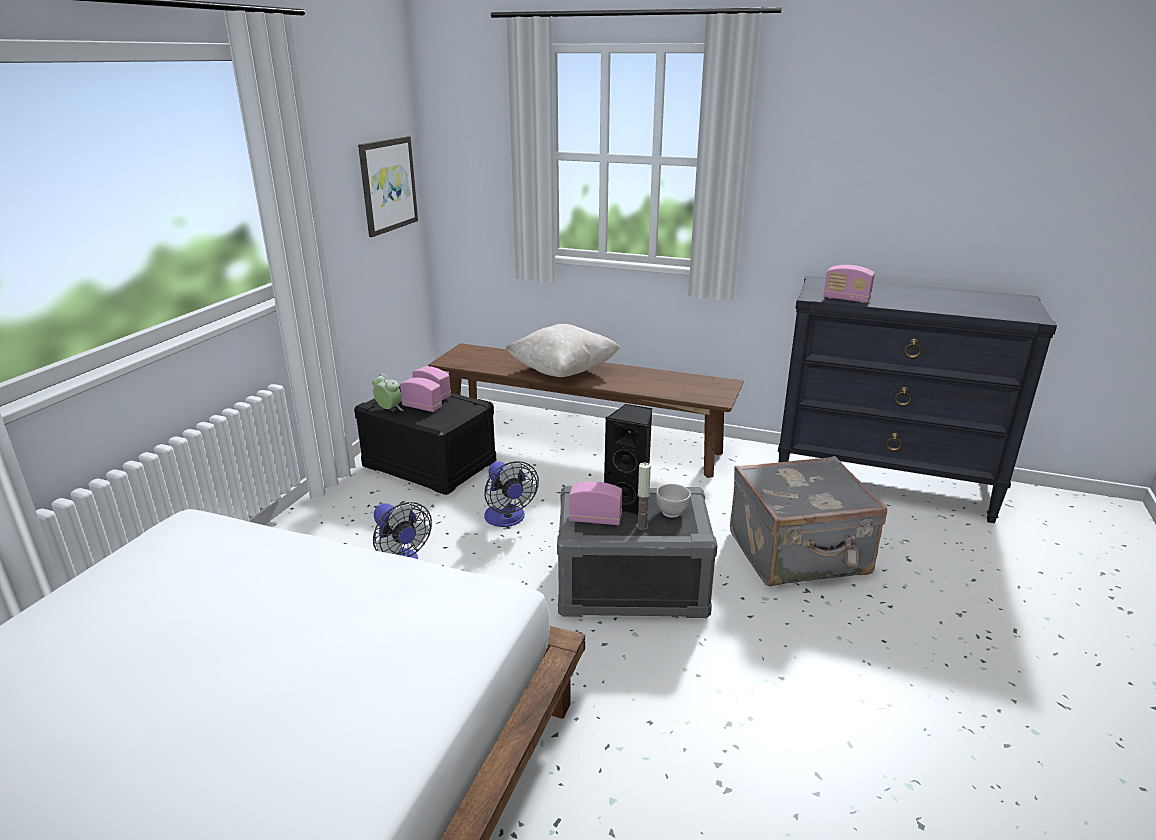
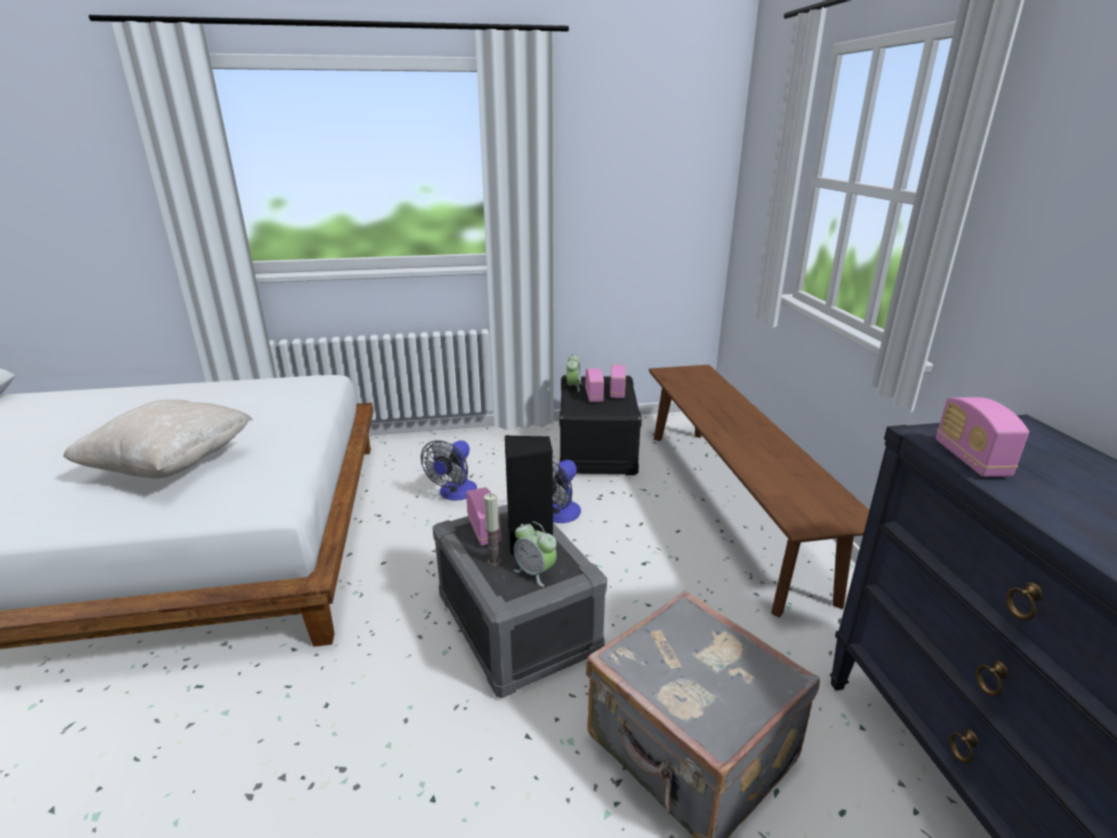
camera: 60 degrees right, 0 degrees up
(387, 185) = (676, 196): picture -> none
(563, 371) = (726, 420): beige pillow -> beige pillow (171, 465)
(672, 513) = (535, 572): white bowl -> alarm clock

